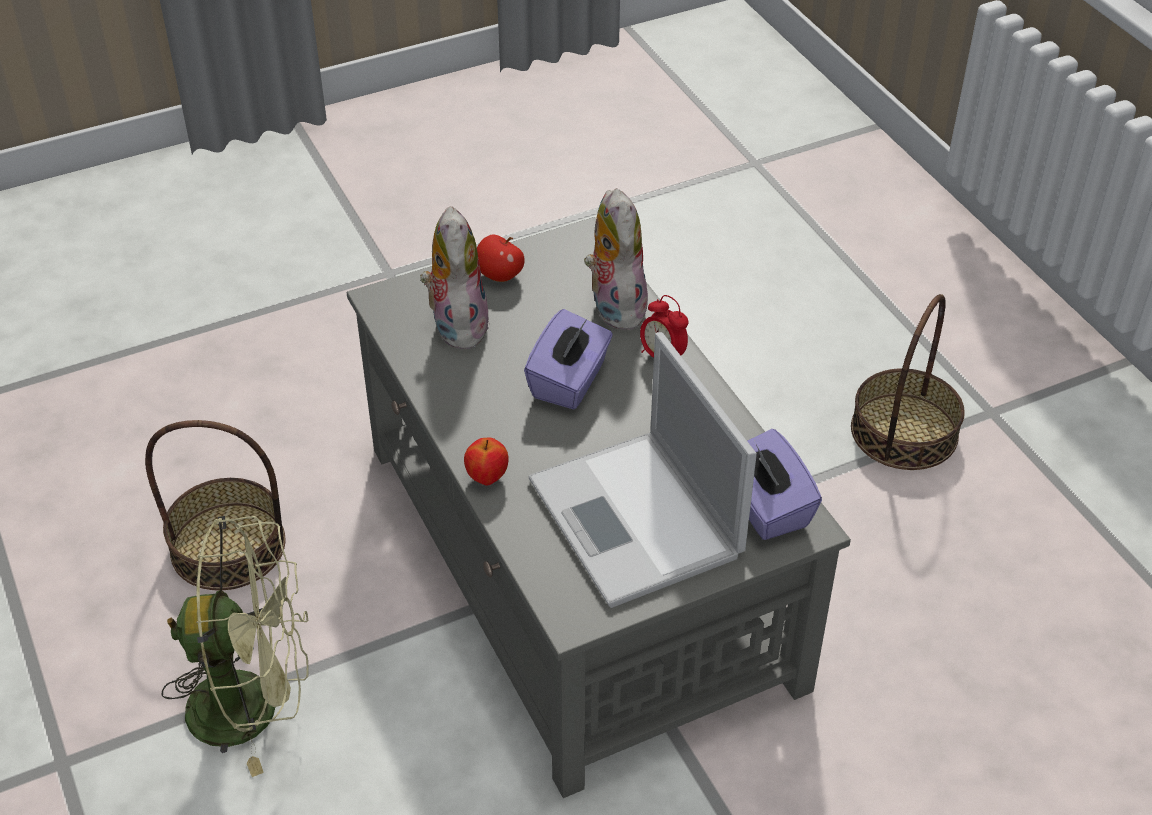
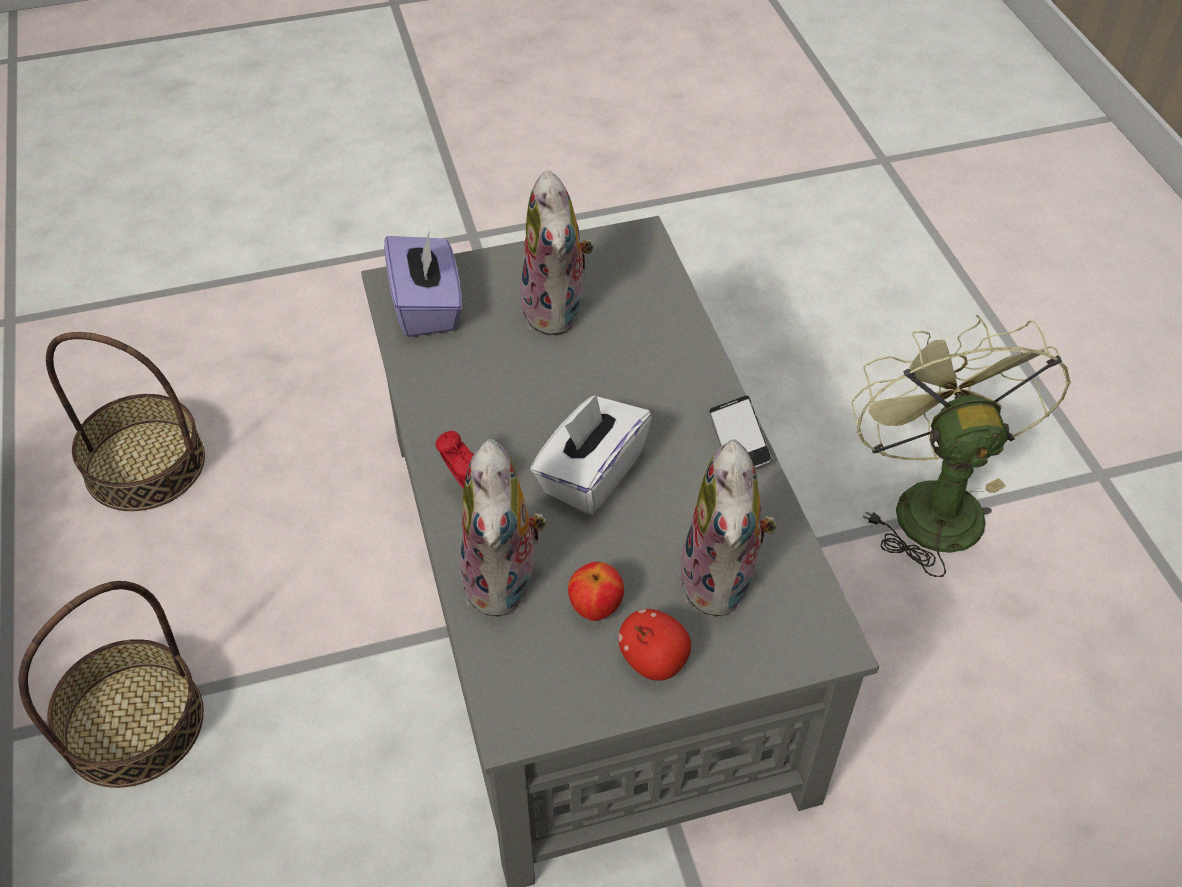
camera: 170 degrees left, 5 degrees up
(228, 546) = (991, 685): basket -> basket (144, 465)
(254, 705) = (929, 501): green fan -> green fan turned 75 degrees clockwise
(451, 422) = (738, 440): none -> phone
(487, 478) = (704, 371): apple -> apple (596, 608)
(569, 381) = (590, 474): purple tissue box -> white tissue box
(637, 520) = (558, 310): laptop -> plush toy

